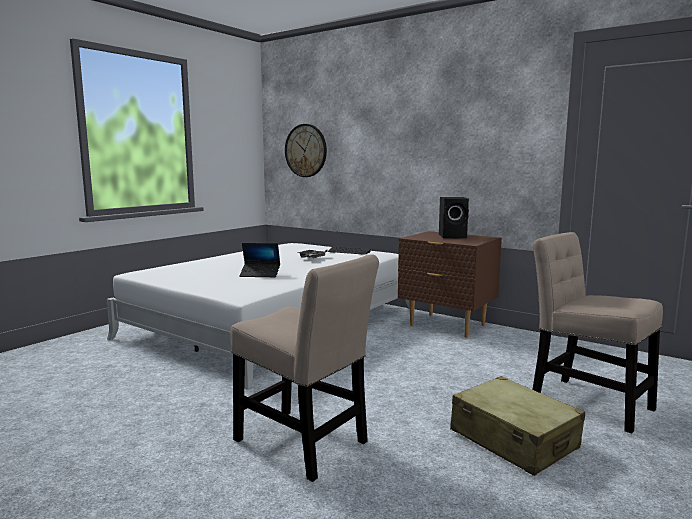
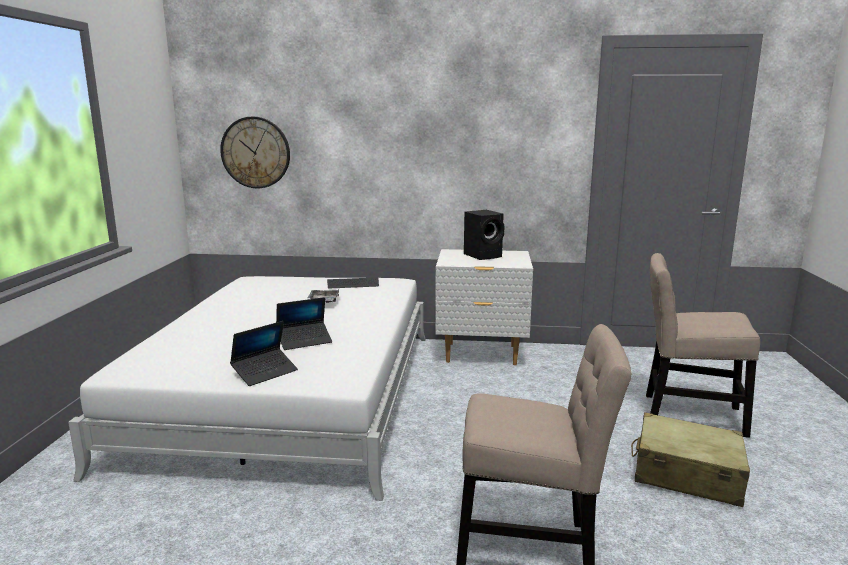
camera: 30 degrees left, 5 degrees up
(207, 284) = (265, 372): none -> laptop
(447, 325) = (481, 354): brown nightstand -> white nightstand

